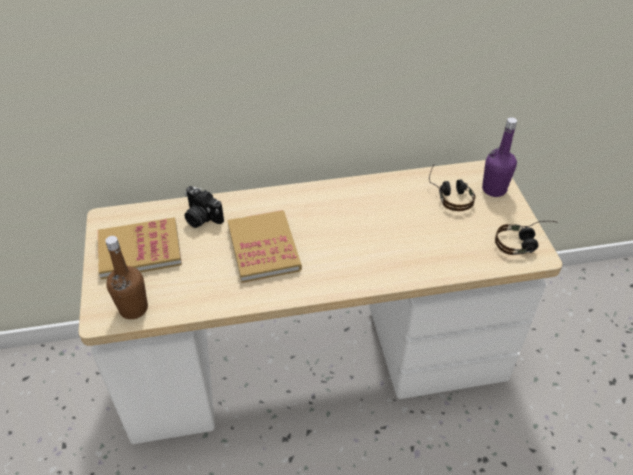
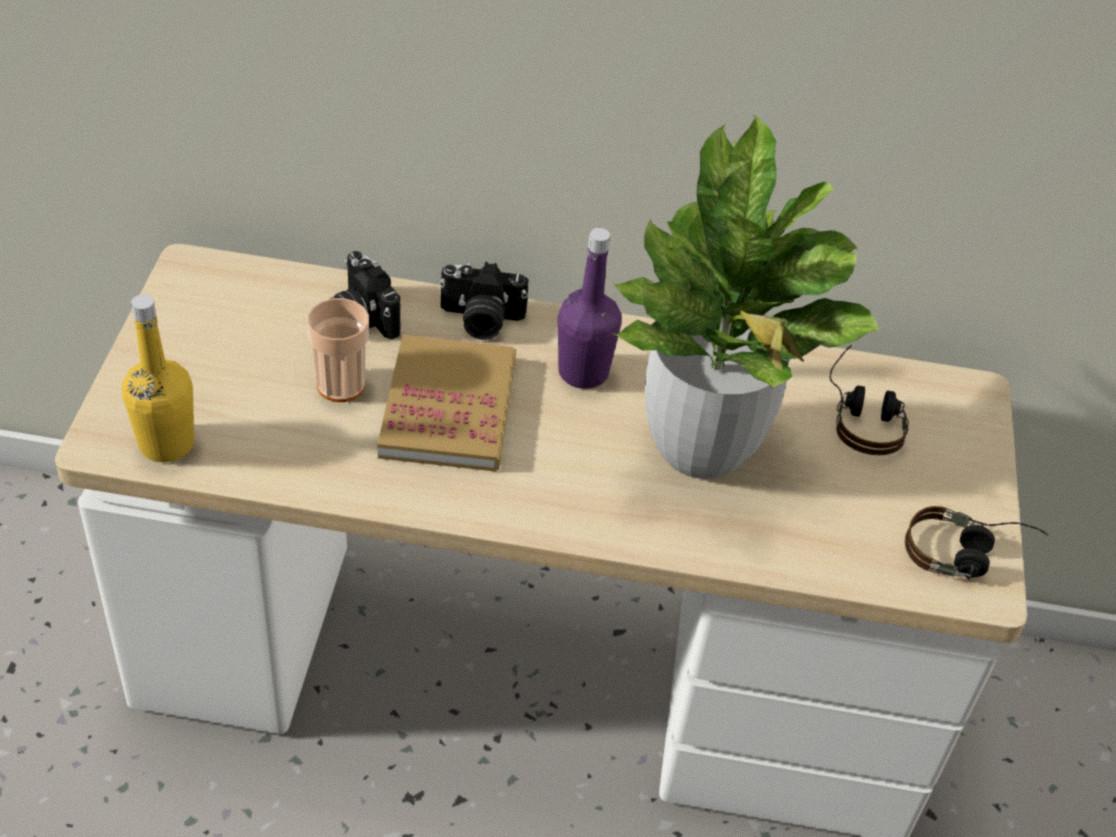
camera: 15 degrees right, 0 degrees up
(133, 308) = (166, 444): brown bottle -> yellow bottle
(140, 250) = (225, 343): book -> none
(207, 253) = (341, 385): none -> cup
(259, 202) = (480, 320): none -> camera
(388, 231) = (701, 449): none -> potted plant
(494, 189) = (960, 433): purple bottle -> purple bottle (583, 372)

